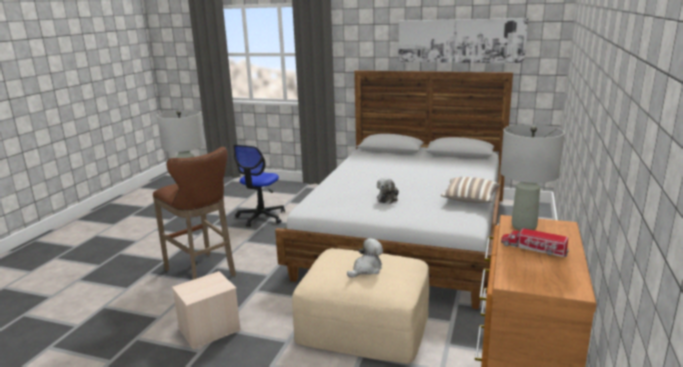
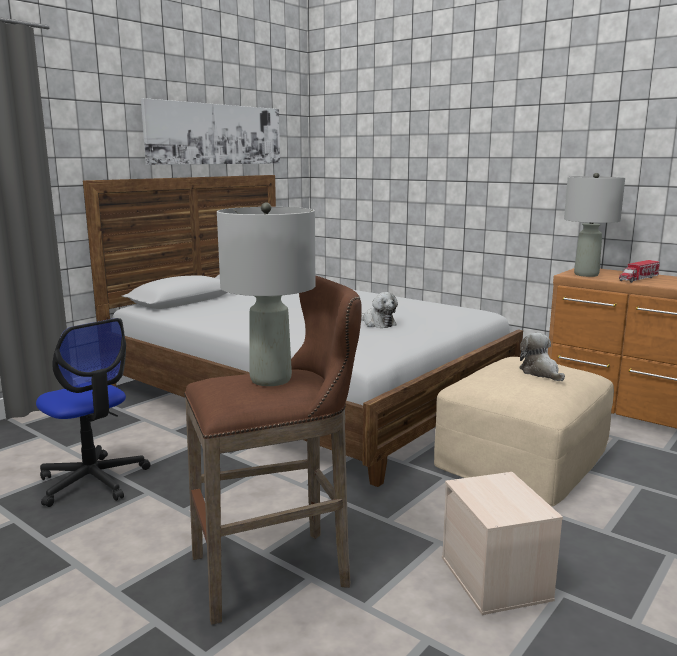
camera: 70 degrees left, 5 degrees down
(470, 200) = (417, 302): pillow -> none

